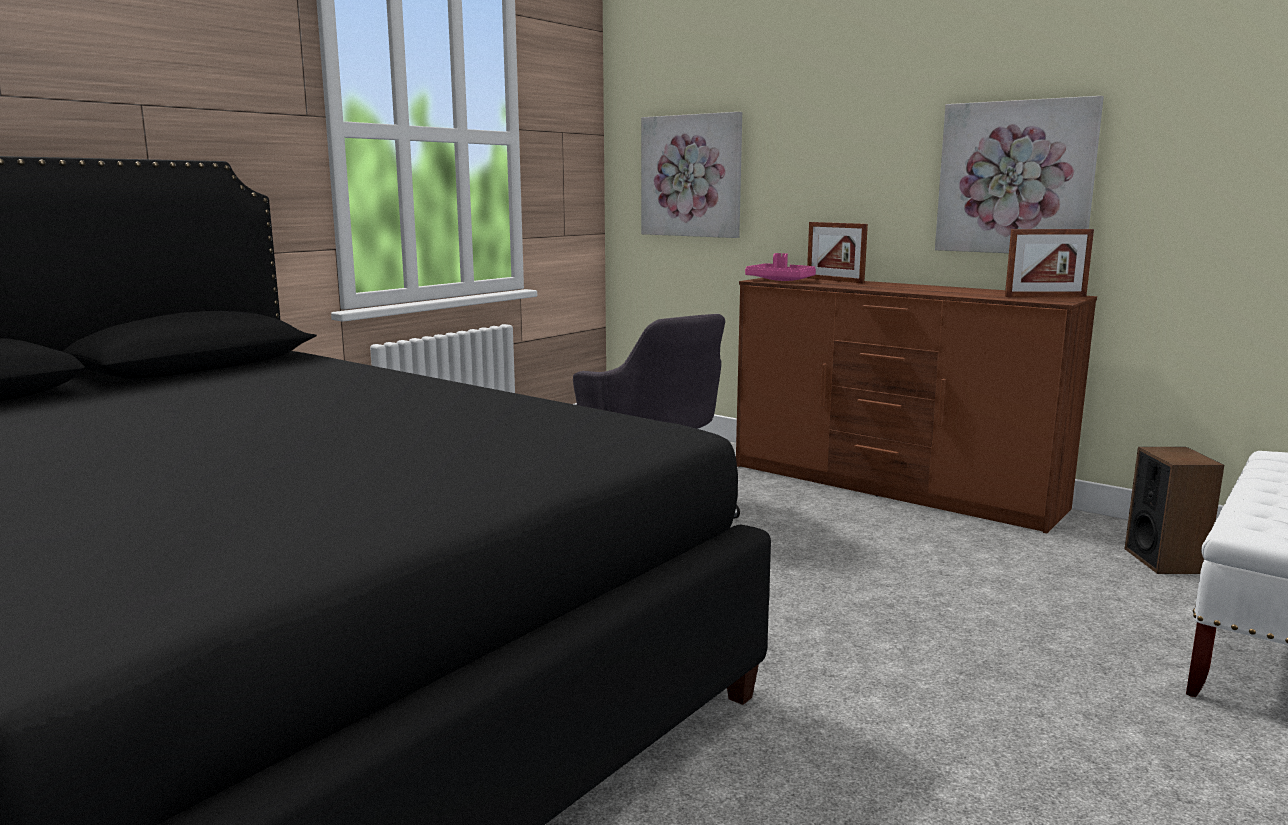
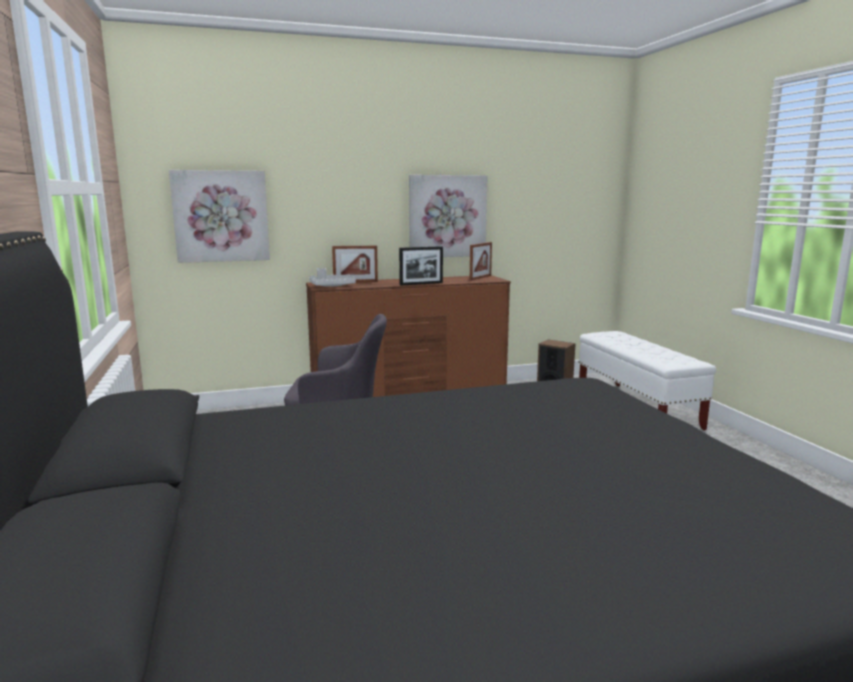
camera: 55 degrees left, 0 degrees up
(781, 280) = (332, 286): pink tray -> grey tray
(903, 291) = (421, 284): none -> picture frame

